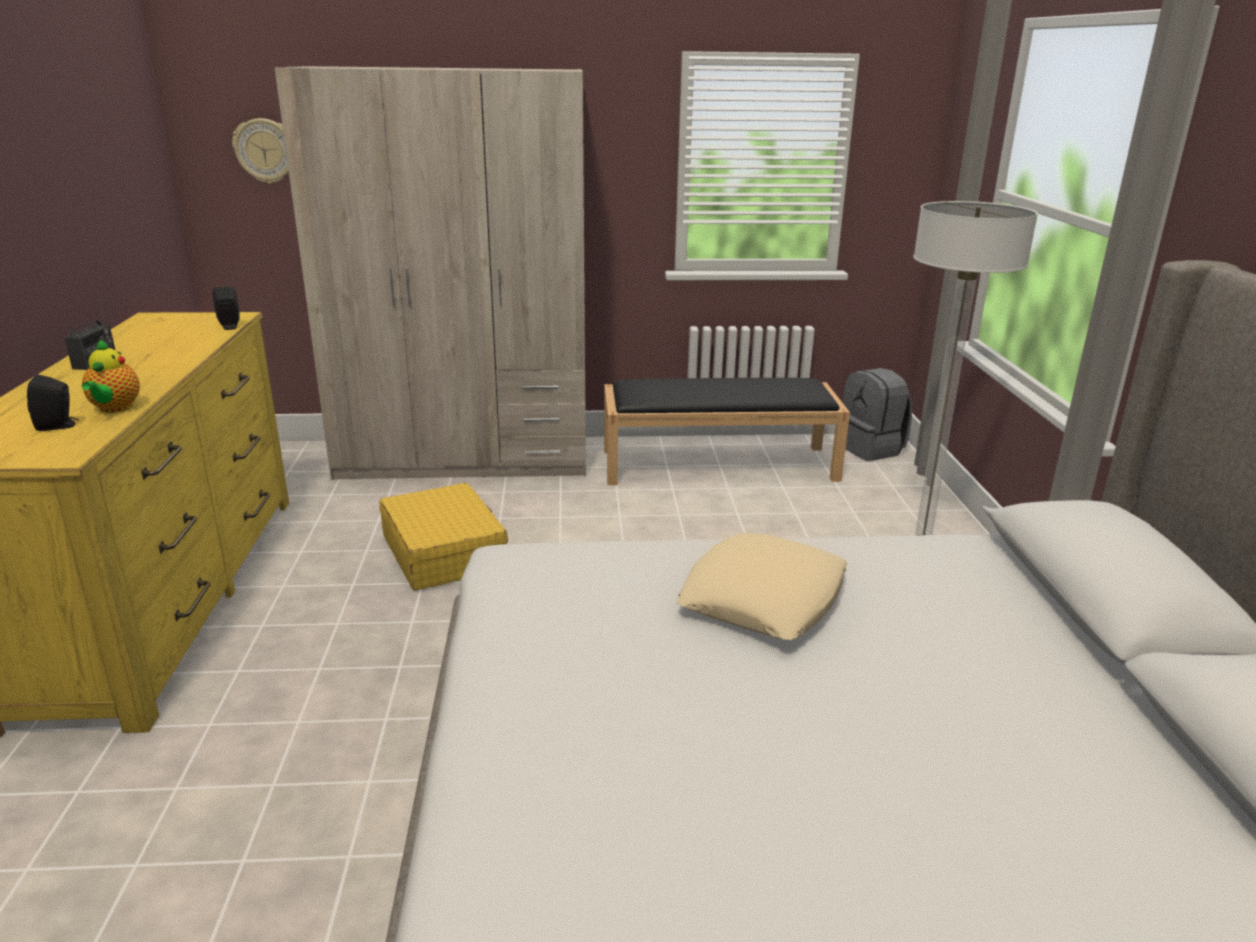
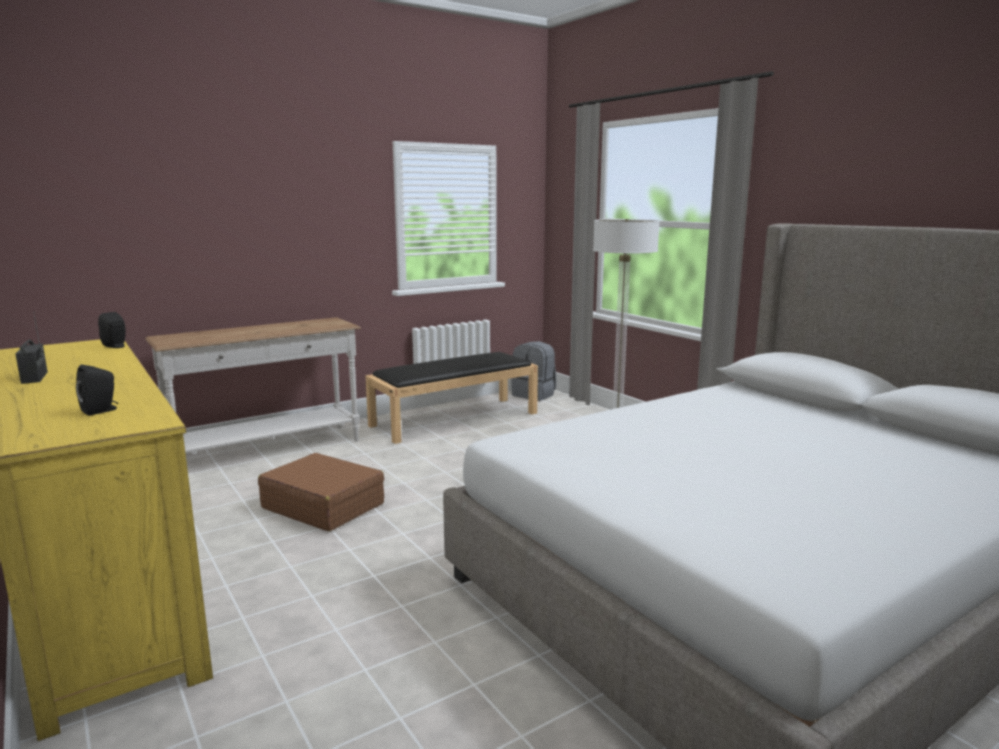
camera: 30 degrees left, 10 degrees down
(114, 409) = (130, 395): teapot -> none
(266, 151) = (69, 213): wall clock -> none
(444, 553) = (323, 506): yellow suitcase -> brown suitcase
(465, 459) = (268, 450): beige wardrobe -> white console table
(763, 598) = (671, 426): beige pillow -> none

